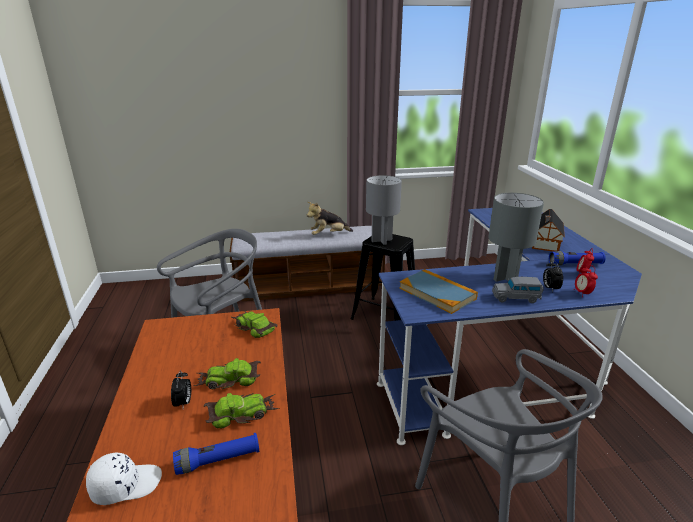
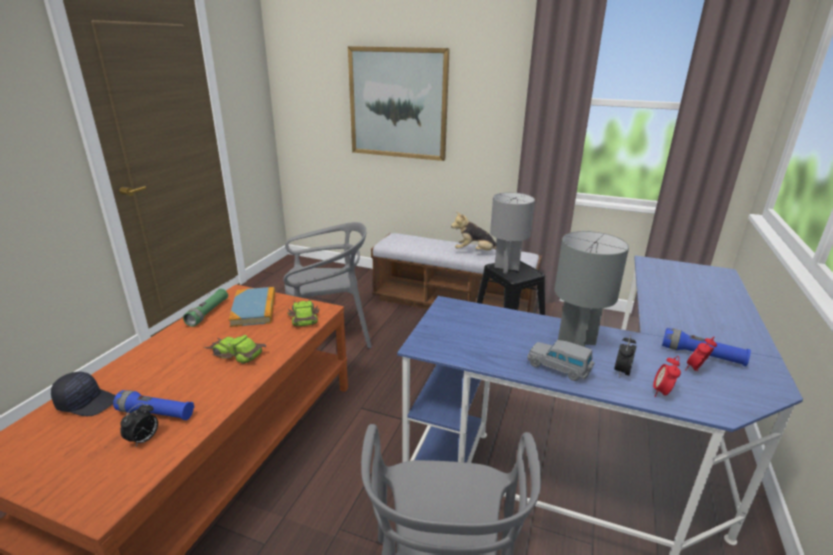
camera: 30 degrees right, 0 degrees up
(126, 484) = (87, 402): white cap -> black cap
(151, 355) = (208, 313): none -> green flashlight
(183, 403) = (186, 359): alarm clock -> alarm clock (144, 440)
(219, 107) = (398, 103): none -> picture
(241, 413) = (213, 384): toy car -> none
(437, 293) = (471, 334): book -> book (254, 309)
(544, 244) = (689, 319): toy house -> none

